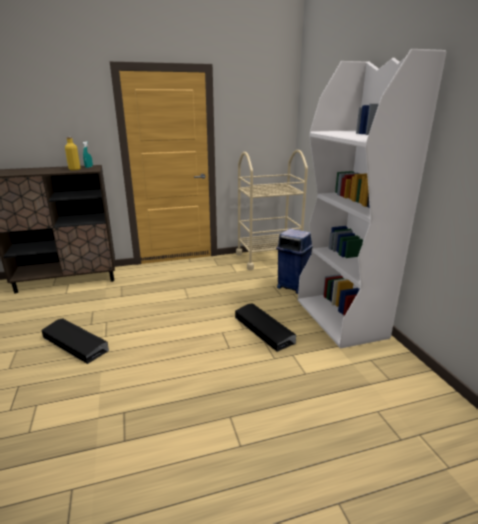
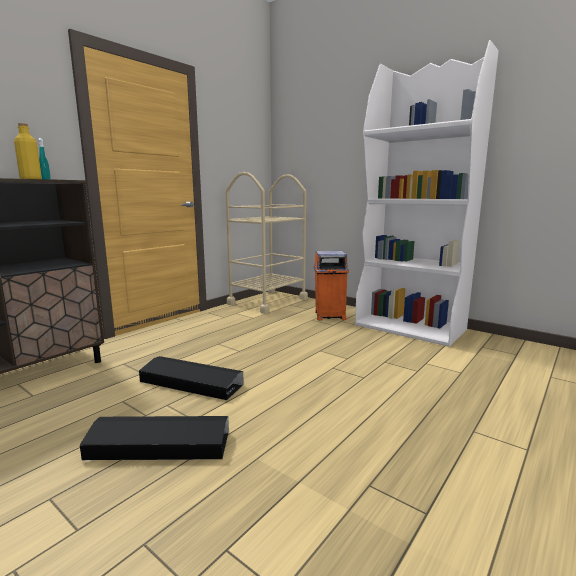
camera: 35 degrees left, 10 degrees down
(263, 330) = (367, 353): black storage box -> black storage box (191, 383)
(292, 286) = (329, 316): blue trash can -> orange trash can

